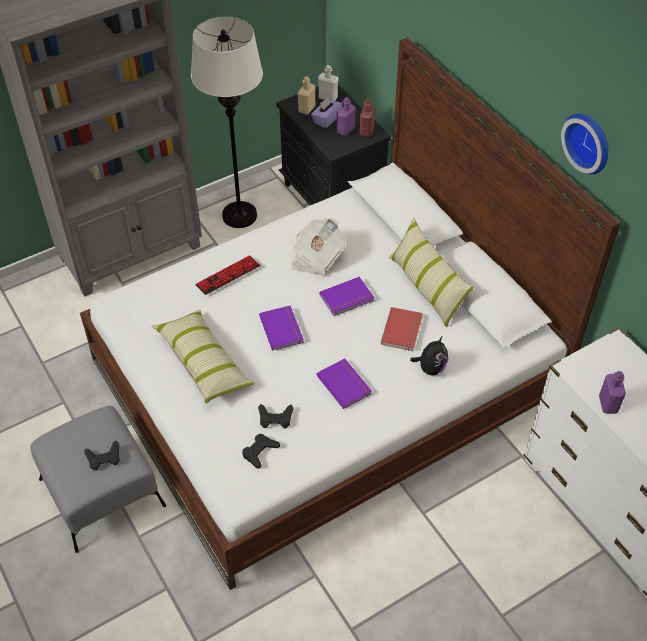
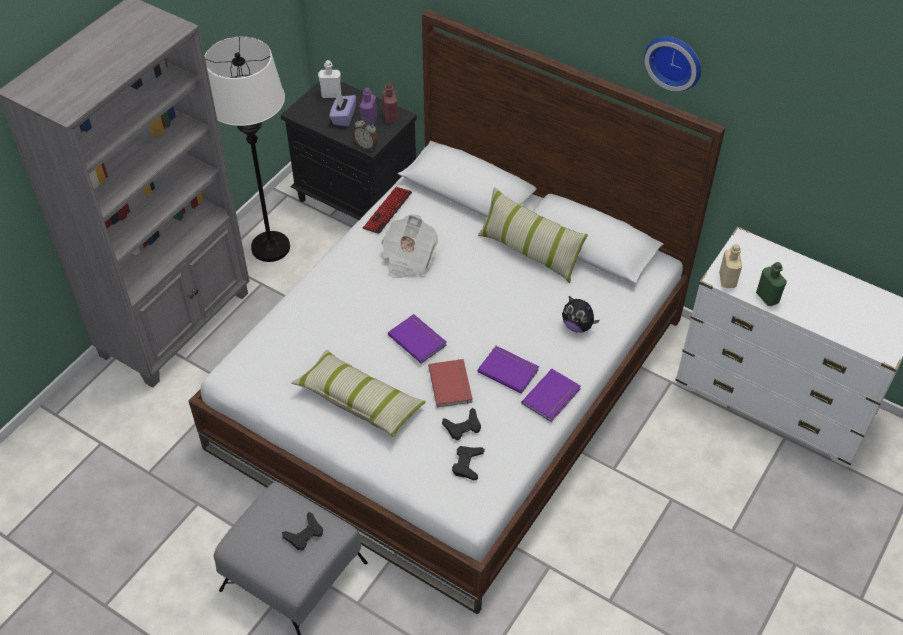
camera: 25 degrees left, 0 degrees up
(228, 276) = (332, 307): keyboard -> keyboard (387, 211)
(306, 109) = (316, 113): beige bottle -> beige bottle (727, 280)
(331, 149) = (366, 146): none -> alarm clock
(347, 298) = (462, 288): purple book -> purple book (552, 397)
(403, 330) = (532, 300): red book -> red book (452, 384)
(430, 368) = (577, 326): plush toy -> plush toy turned 120 degrees clockwise
(608, 404) = (767, 297): purple bottle -> green bottle

